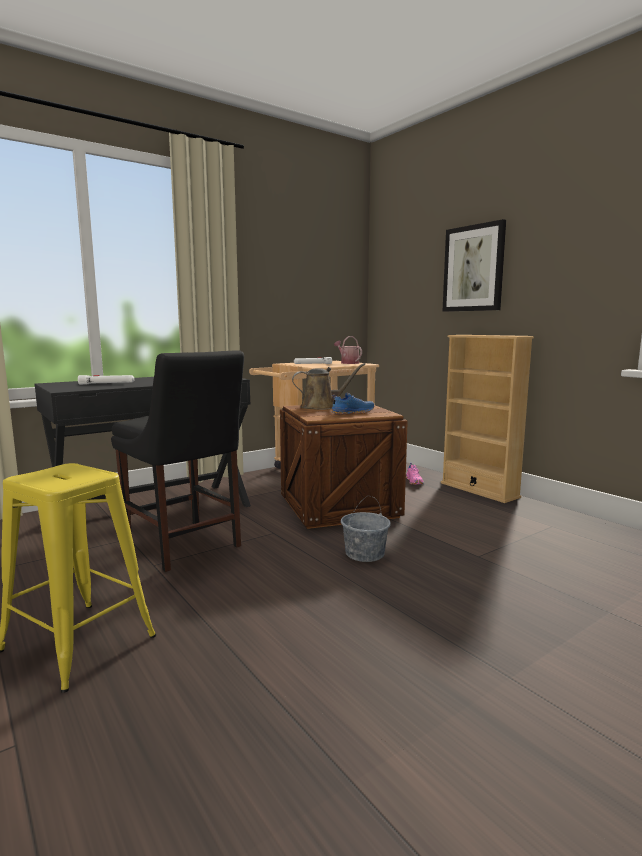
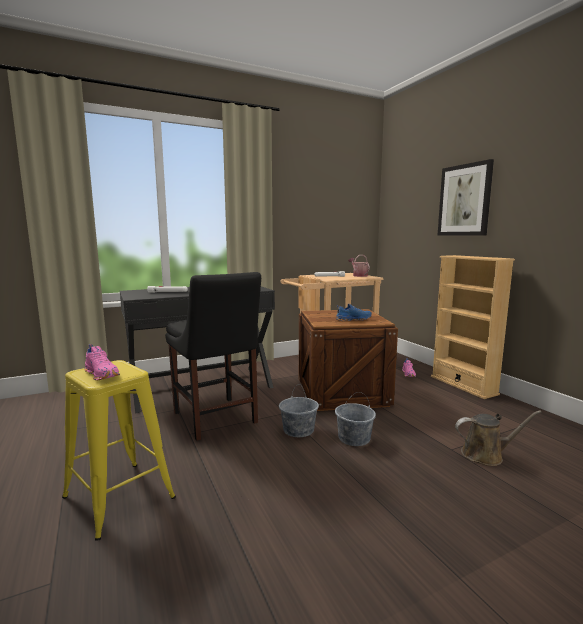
camera: 10 degrees right, 0 degrees up
(58, 478) = (102, 374): none -> pink shoe
(294, 550) = (298, 430): none -> grey bucket
(321, 407) = (330, 313): brown watering can -> brown watering can (486, 455)

